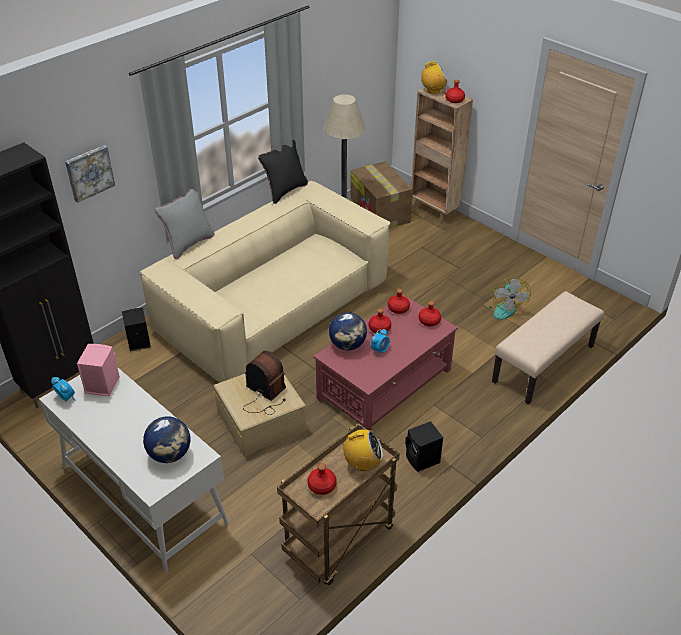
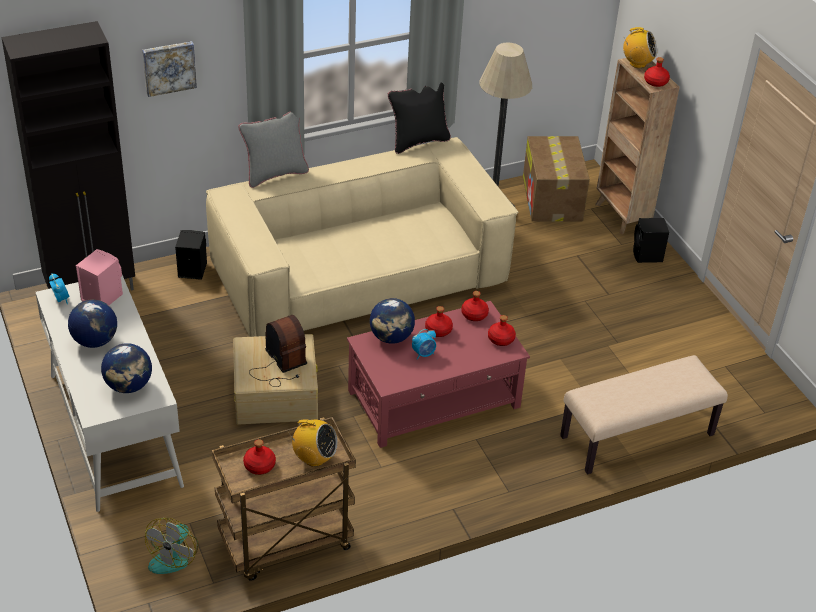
camera: 20 degrees right, 0 degrees up
(117, 424) = (95, 341): none -> globe
(423, 460) = (426, 493): black speaker -> black speaker (647, 256)
(503, 307) = (631, 356): fan -> fan (174, 555)

